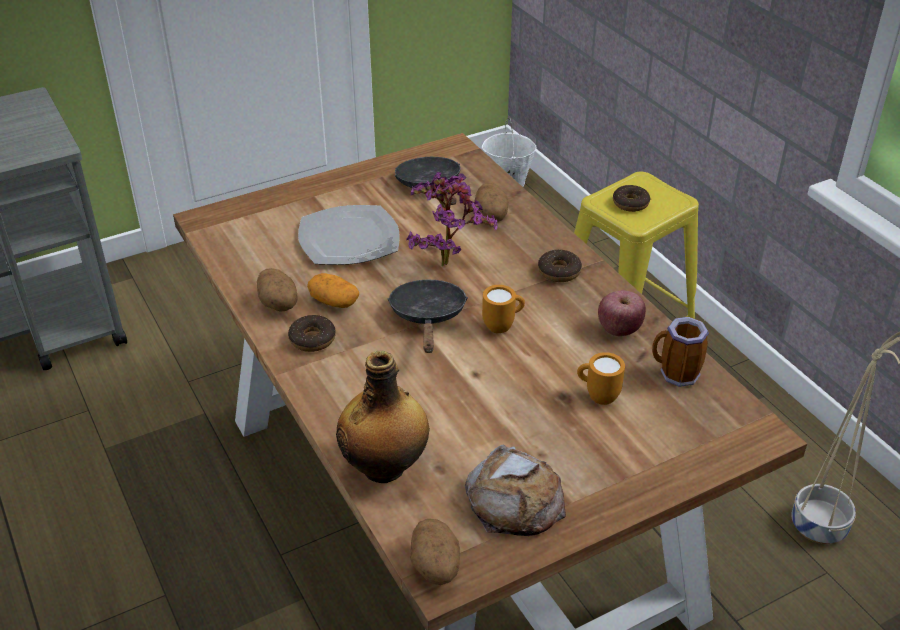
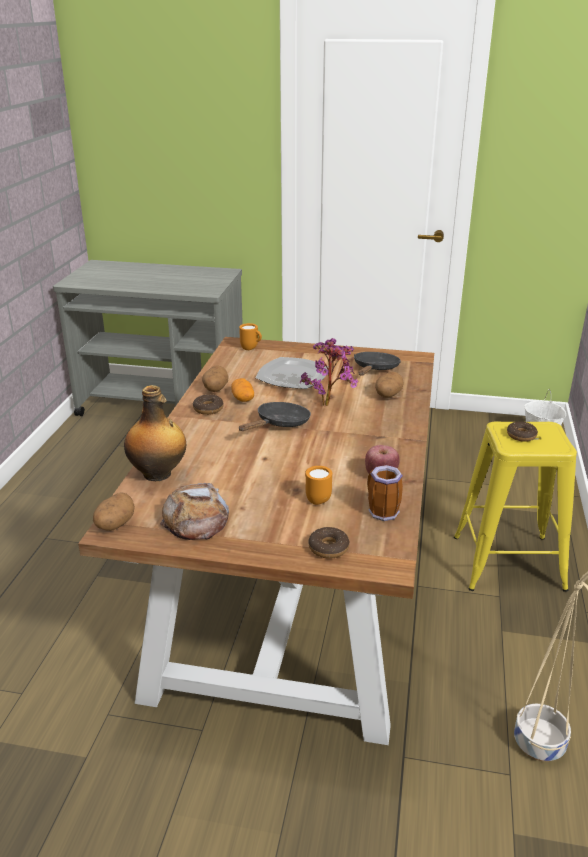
camera: 40 degrees right, 10 degrees down
(503, 326) = (313, 444): orange mug -> orange mug (251, 349)
(559, 271) = (388, 434): donut -> donut (328, 548)

